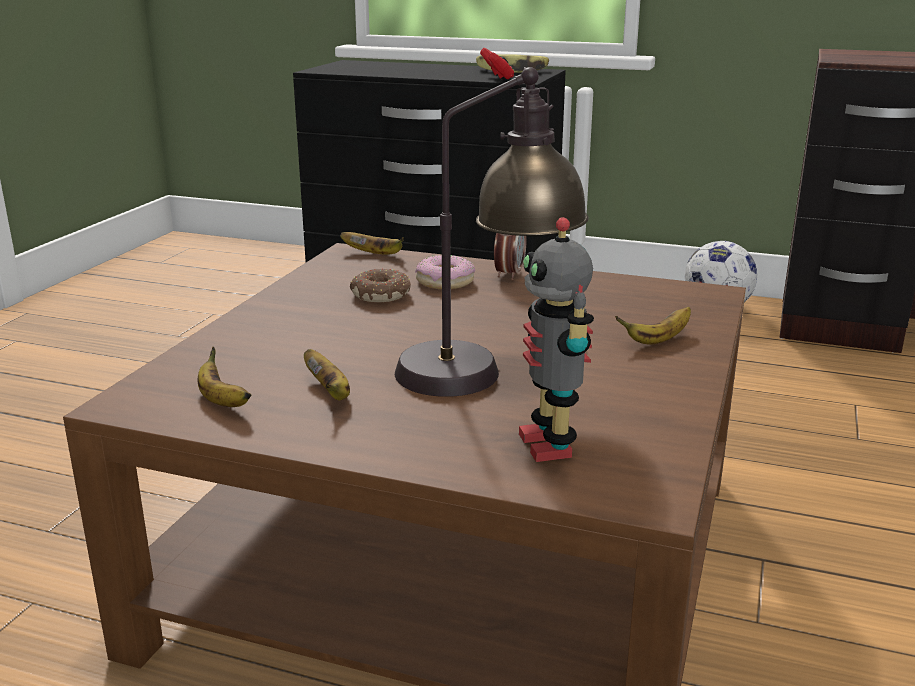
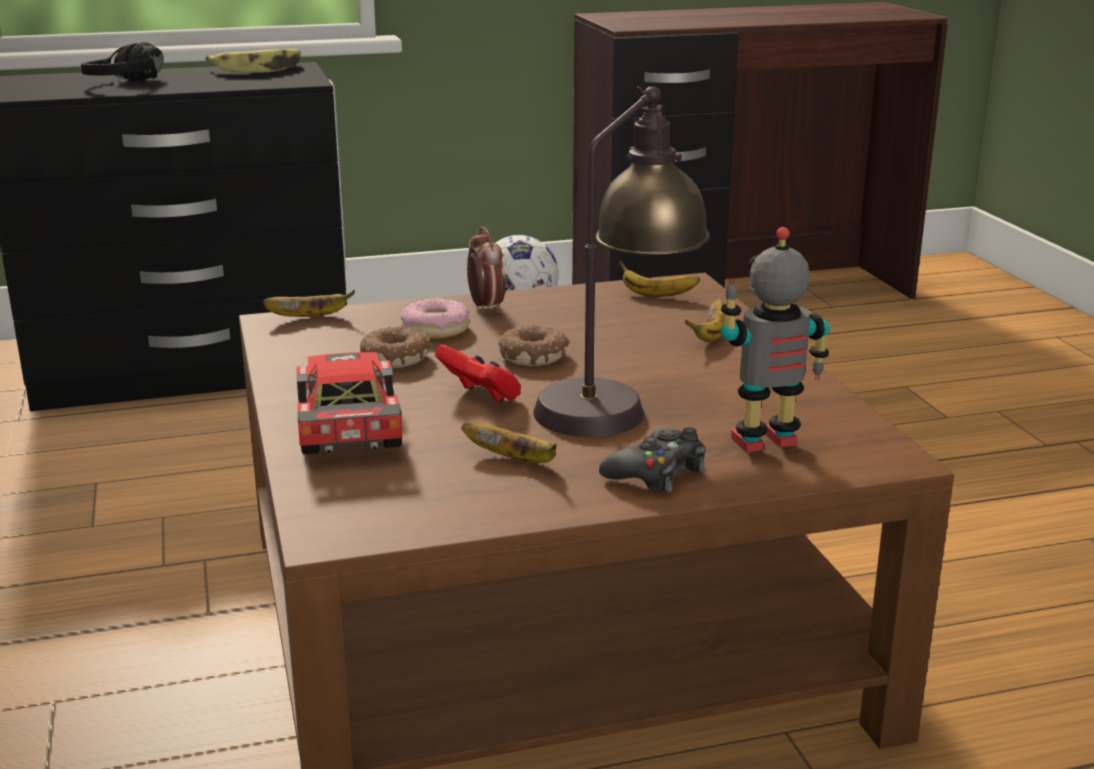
camera: 35 degrees left, 0 degrees up
(221, 401) = (426, 500): banana -> banana (656, 295)
(267, 330) = (342, 423): none -> toy car
(411, 71) = (138, 84): none -> black headphones
(415, 438) = (656, 473): none -> black game controller
(482, 318) = (534, 355): none -> donut
(497, 78) = (269, 82): red game controller -> red game controller (481, 397)
(550, 444) = (766, 444): toy robot -> toy robot turned 120 degrees clockwise

